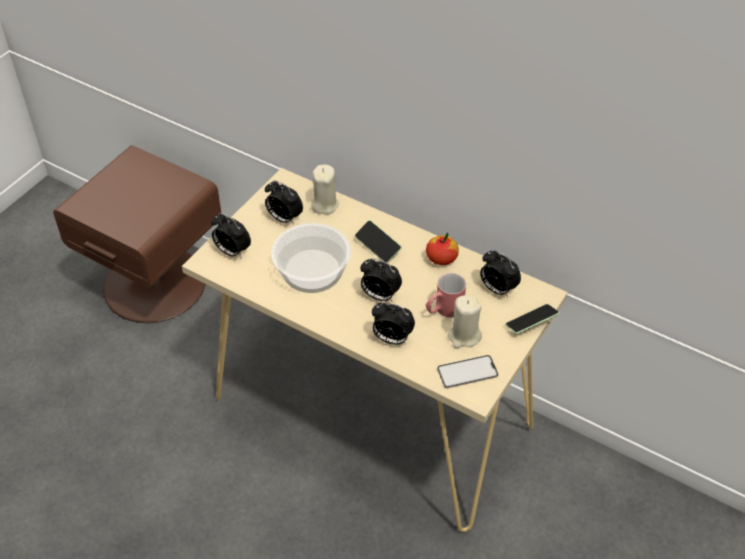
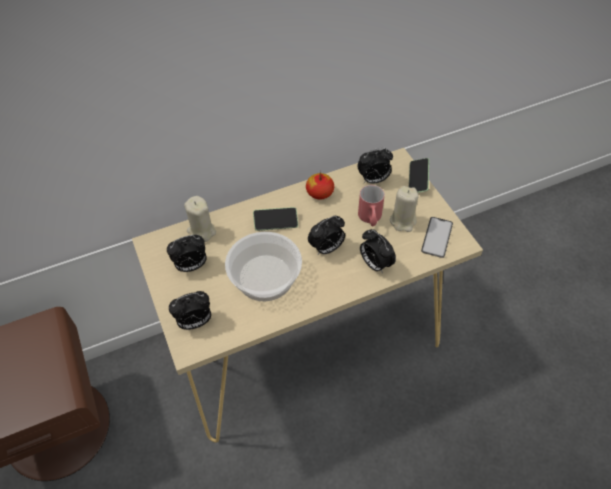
camera: 55 degrees left, 5 degrees up
(391, 339) = (374, 264): alarm clock -> alarm clock turned 90 degrees clockwise

